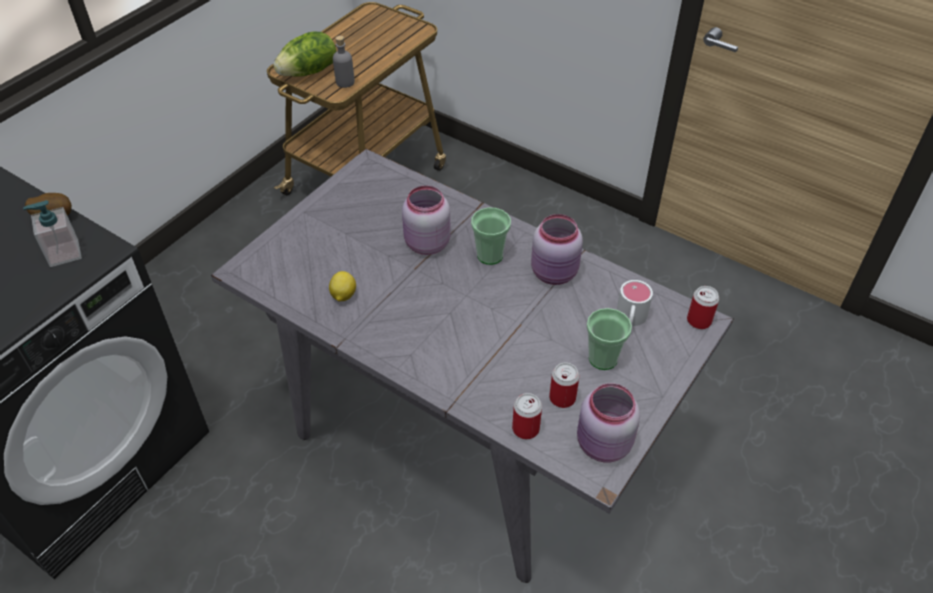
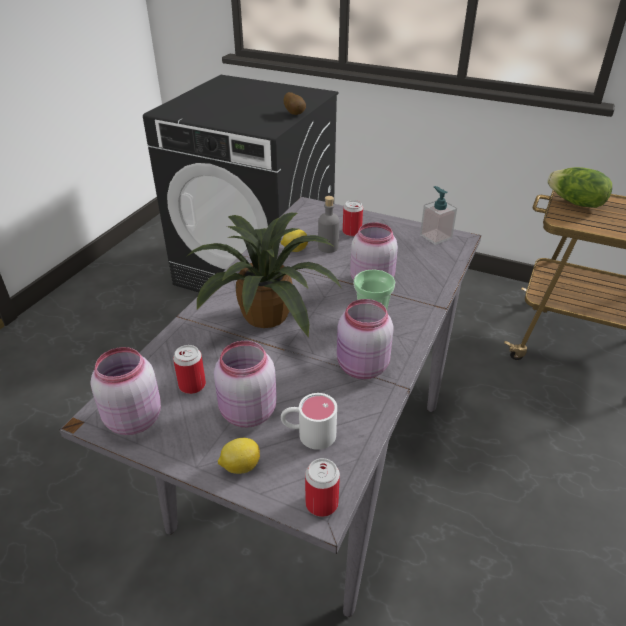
camera: 80 degrees right, 10 degrees down
(64, 253) = (264, 121): soap dispenser -> soap dispenser (435, 236)
(345, 82) = (578, 221): grey bottle -> grey bottle (328, 247)
(466, 330) = (269, 316): none -> potted plant
(525, 428) = (156, 363): can -> can (352, 232)
(603, 358) = (246, 413): cup -> pink jar
(662, 367) = (240, 466): none -> lemon

